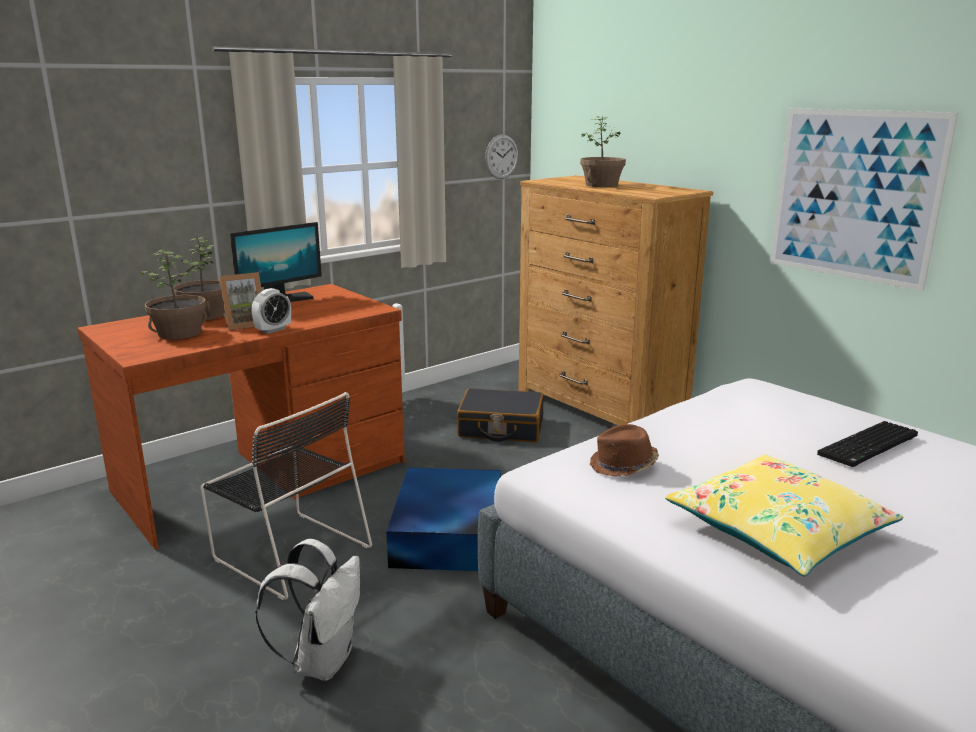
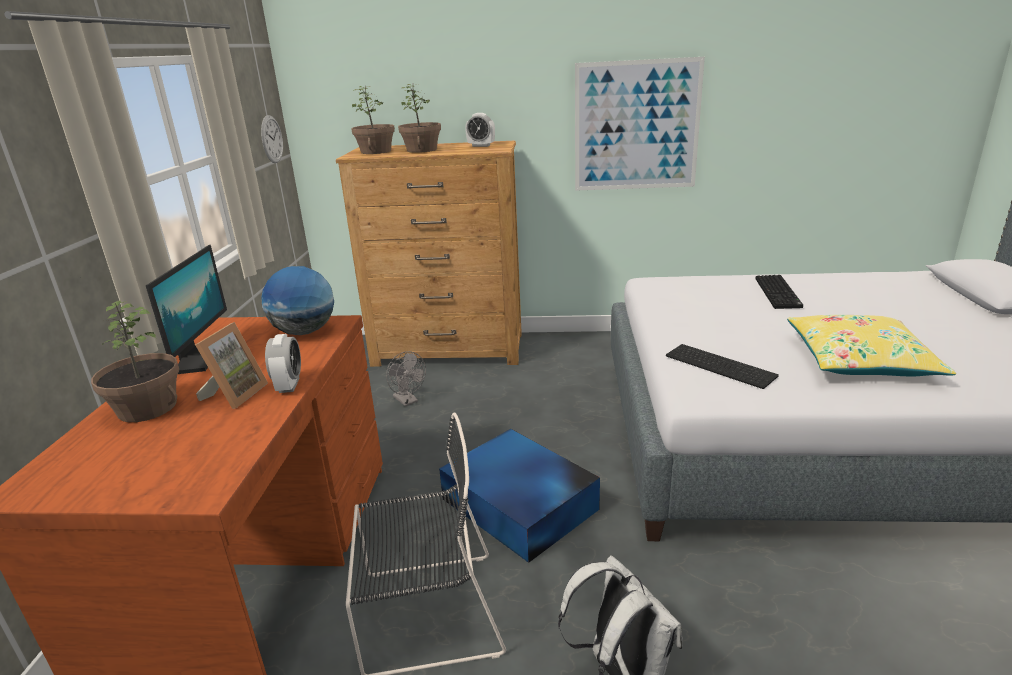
camera: 45 degrees left, 5 degrees up
(179, 333) = (177, 441): potted plant -> potted plant (376, 151)
(349, 307) = (304, 332): none -> globe
(501, 428) = (408, 401): black suitcase -> grey fan
(623, 465) = (721, 365): brown hat -> keyboard
(659, 190) = (481, 146): none -> alarm clock

